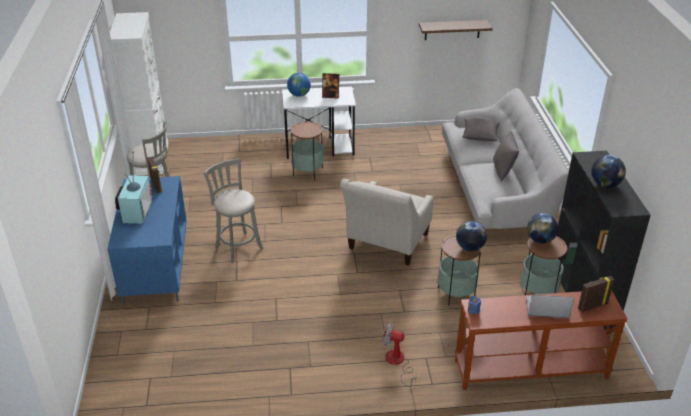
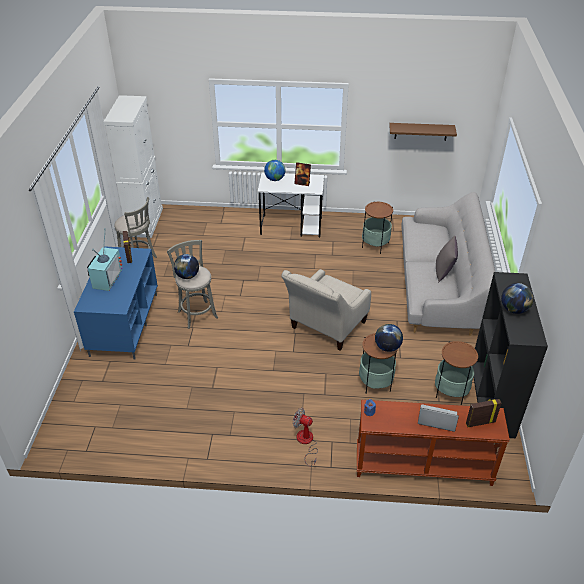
camera: 10 degrees right, 5 degrees up
(308, 172) = (275, 249): side table -> side table (375, 245)
(479, 136) = (432, 234): grey pillow -> none
(540, 240) = (454, 347): globe -> globe (187, 276)

